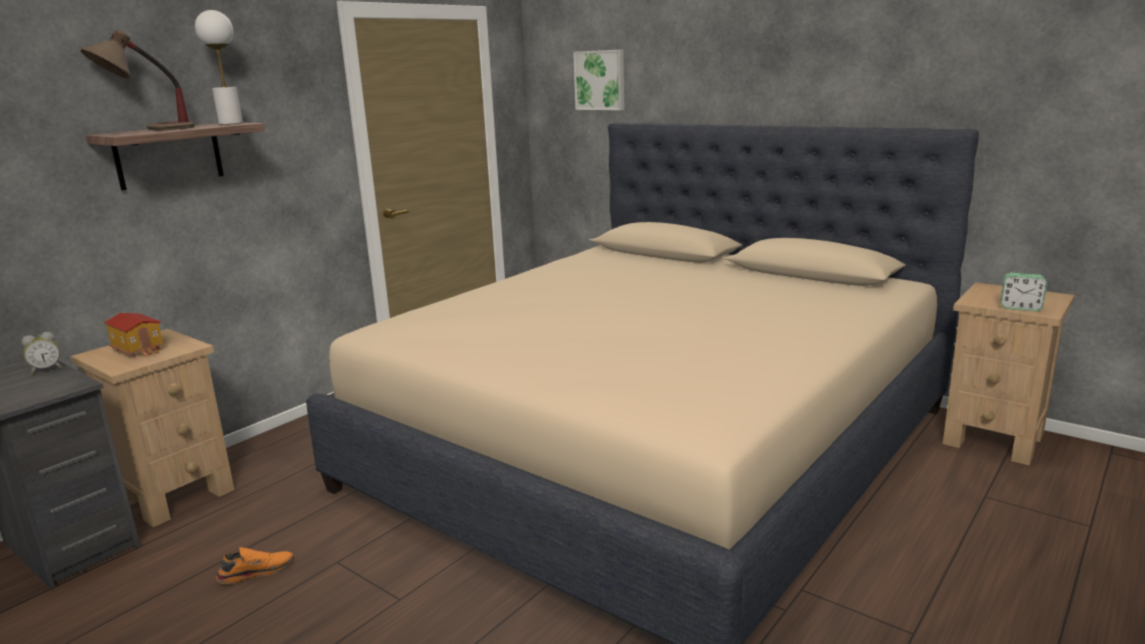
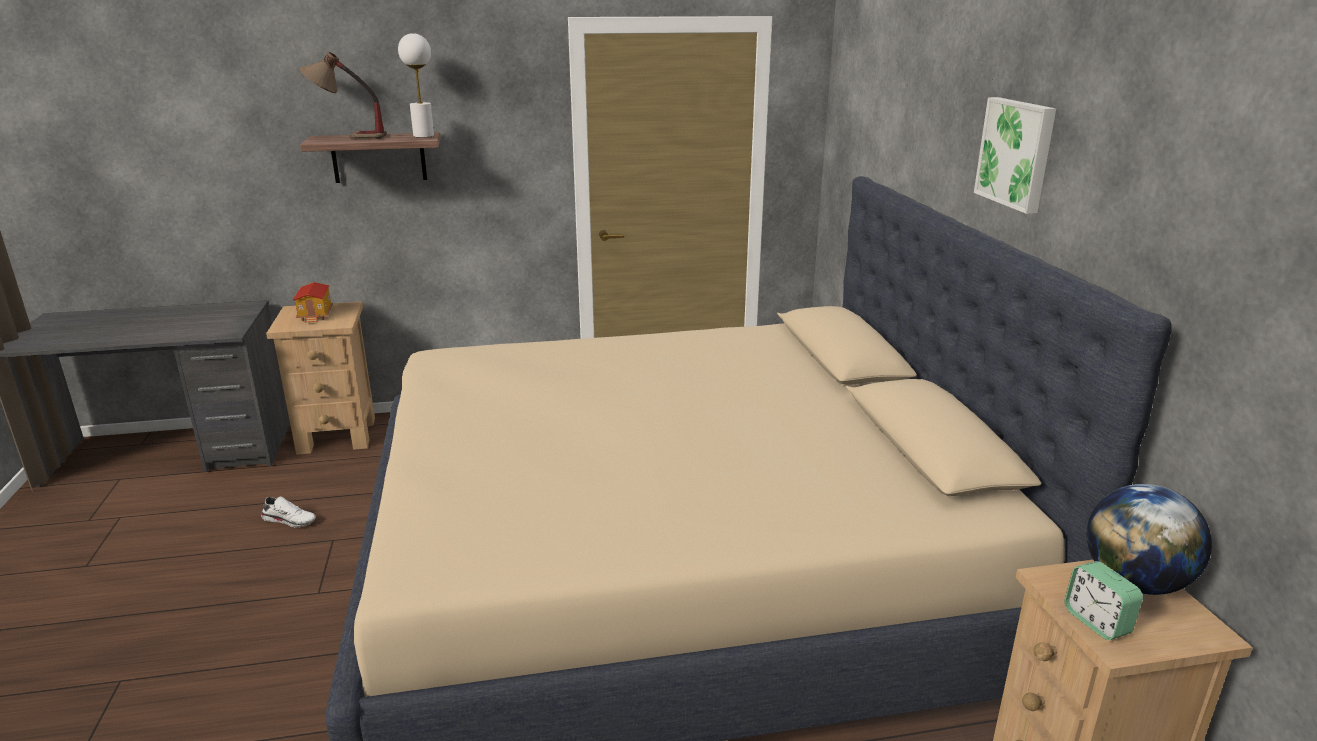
camera: 40 degrees right, 5 degrees up
(46, 369) = (244, 314): alarm clock -> none
(256, 571) = (290, 520): orange shoe -> white shoe
(600, 80) = (871, 120): picture -> picture (1017, 153)
(998, 291) = (1134, 582): none -> globe

